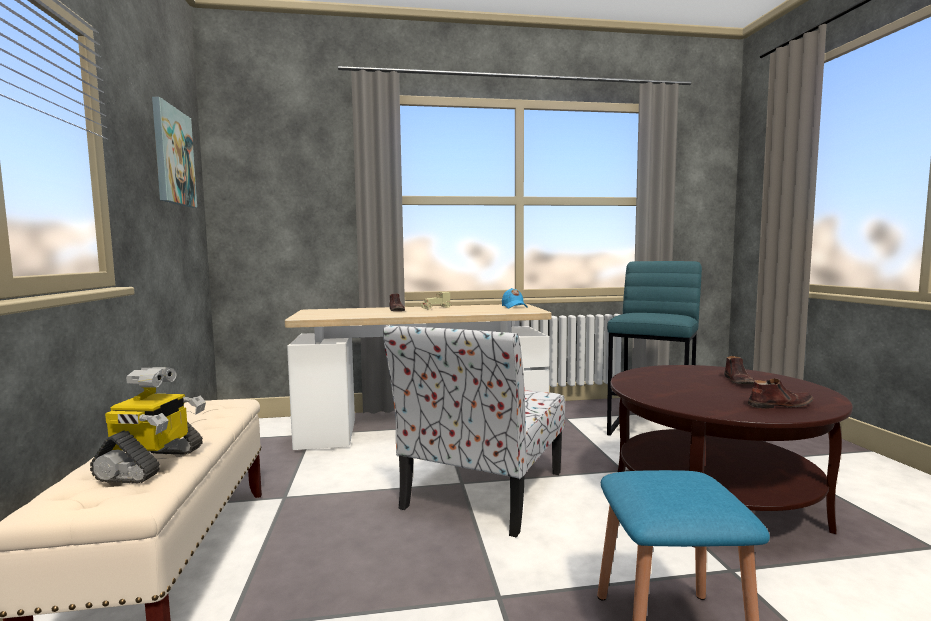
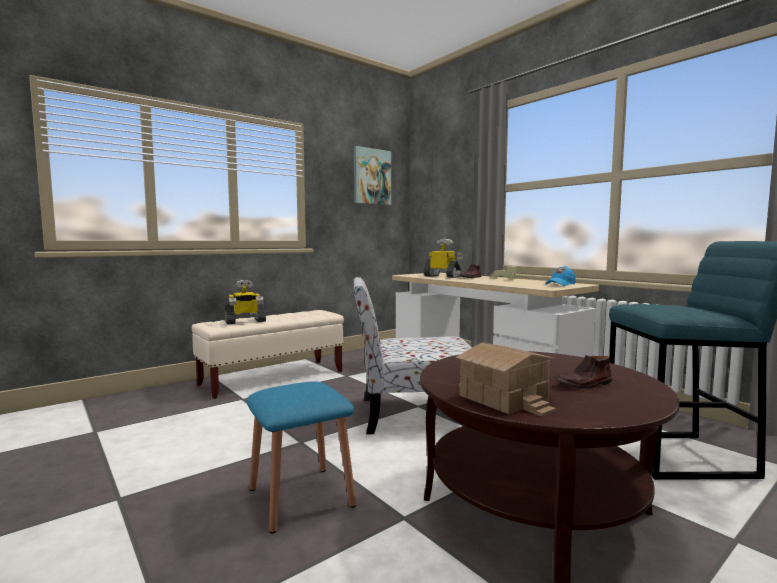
camera: 60 degrees right, 0 degrees up
(362, 313) = (443, 276): none -> toy robot
(779, 405) = (504, 397): brown shoe -> toy house

